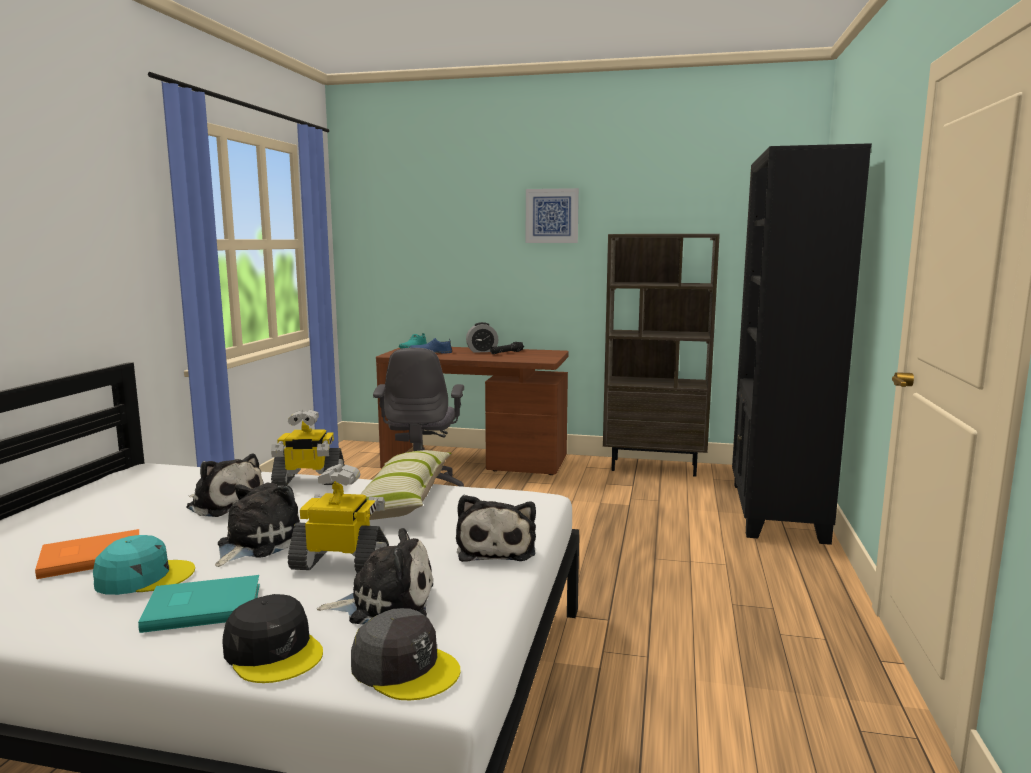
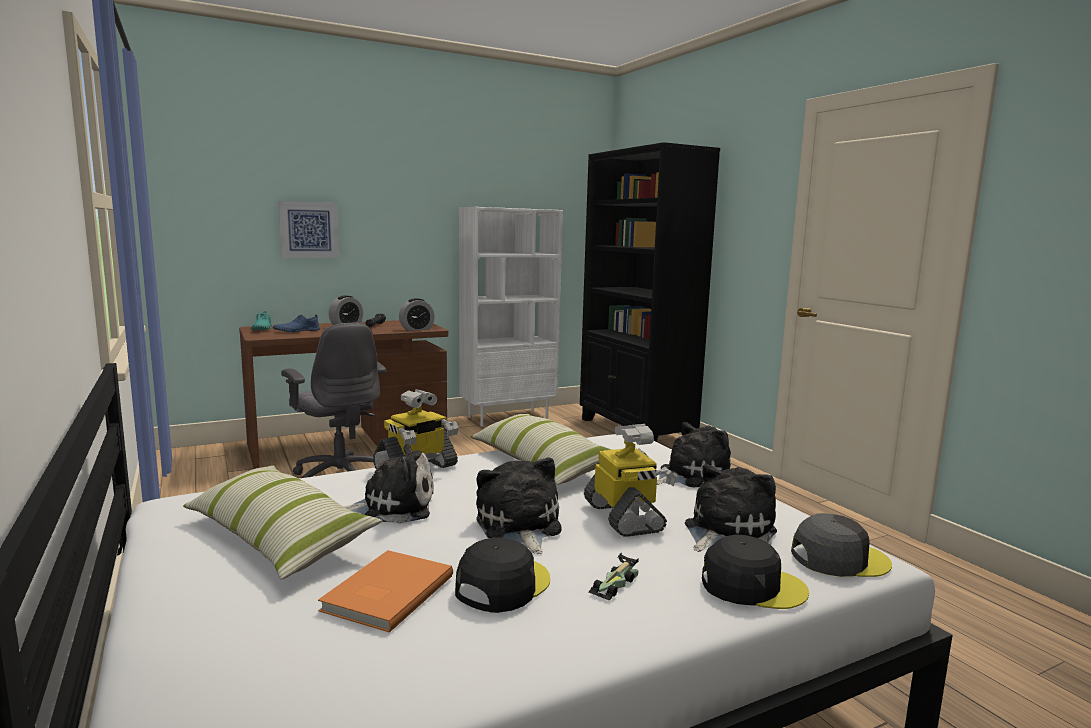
camera: 40 degrees left, 0 degrees up
(132, 504) = (278, 537): none -> pillow
(144, 577) = (502, 585): turquoise cap -> black cap
(202, 606) = (616, 583): turquoise book -> toy car
(341, 563) = (625, 517): toy robot -> toy robot turned 105 degrees clockwise
(496, 548) = (691, 475): plush toy -> plush toy turned 75 degrees counterclockwise
(529, 359) = (416, 329): none -> alarm clock
(552, 216) = (400, 187): picture -> picture (309, 230)
(654, 467) = (508, 417): brown bookcase -> white bookcase

